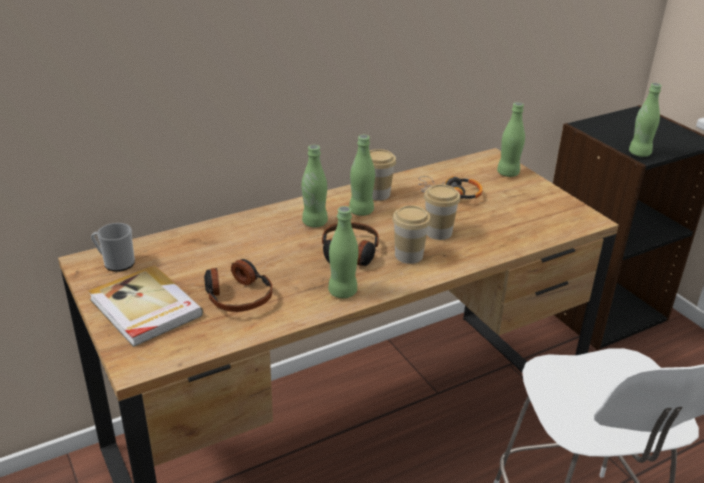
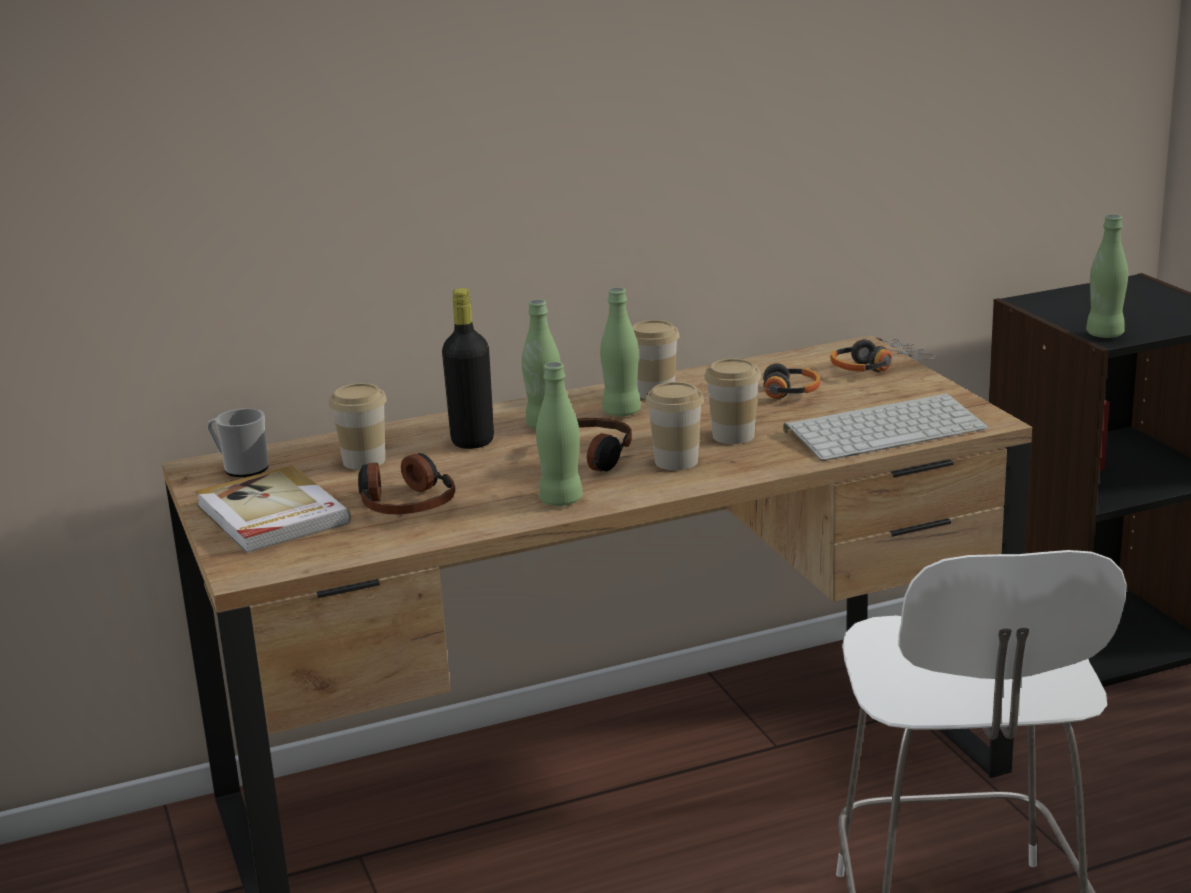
camera: 10 degrees right, 10 degrees down
(200, 256) = (364, 461): none -> cup
(270, 237) = (472, 441): none -> black bottle
(508, 173) = (877, 366): green bottle -> headphones
(531, 226) = (885, 429): none -> keyboard

